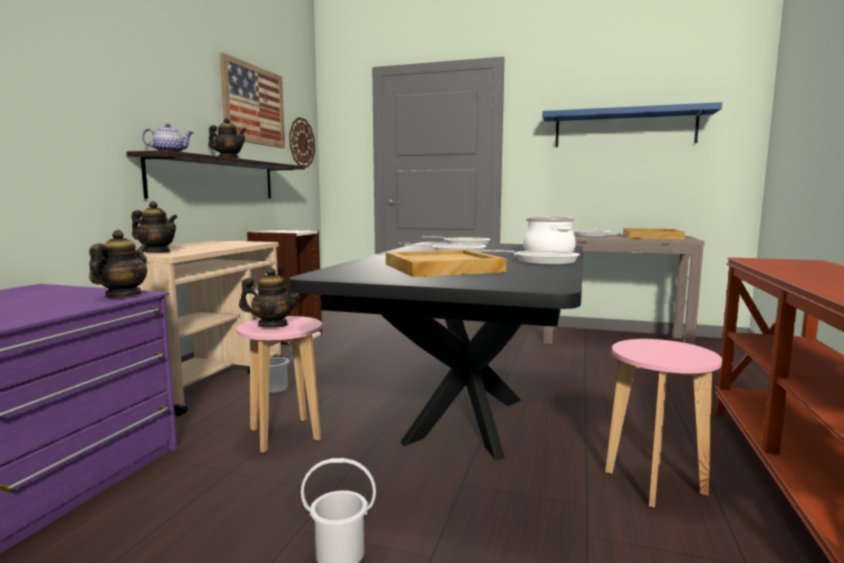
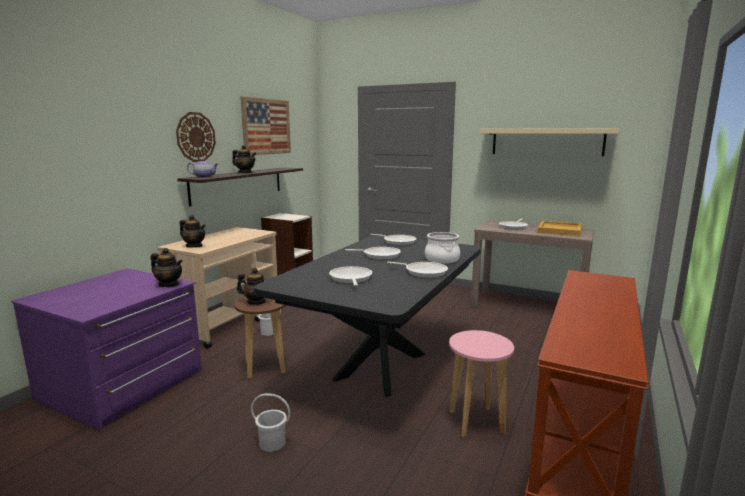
camera: 10 degrees right, 5 degrees up
(122, 296) = (169, 285): teapot -> teapot turned 90 degrees clockwise
(284, 435) = (265, 367): pink stool -> brown stool
(301, 143) = (304, 145): wall clock -> wall clock (195, 137)
(442, 268) = (350, 278): beige tray -> frying pan
(624, 128) = (546, 141): blue shelf -> beige shelf

